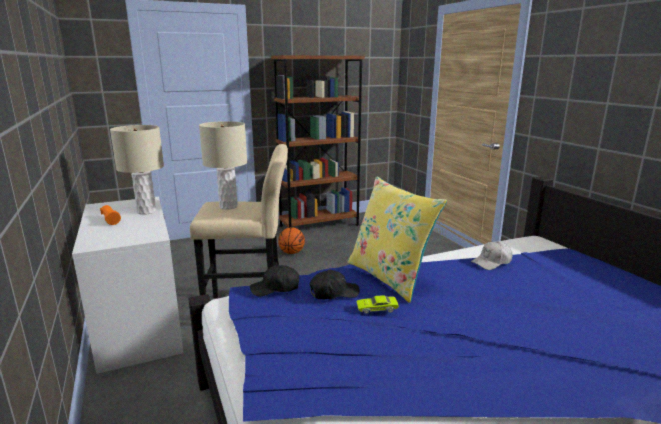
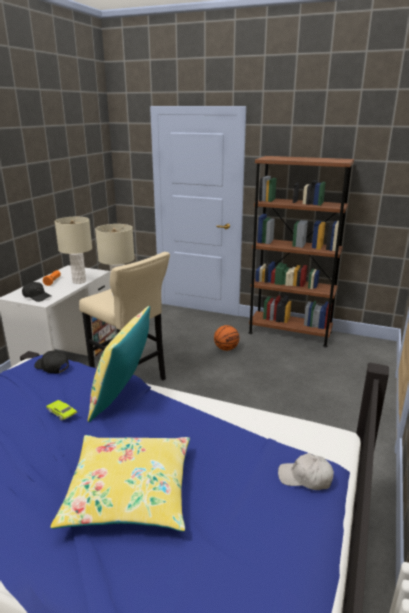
camera: 45 degrees right, 5 degrees up
(333, 293) = (68, 388): black cap -> black cap (36, 296)
(492, 262) = (221, 430): white cap -> white cap (305, 478)
(537, 318) = (129, 491): none -> yellow pillow

